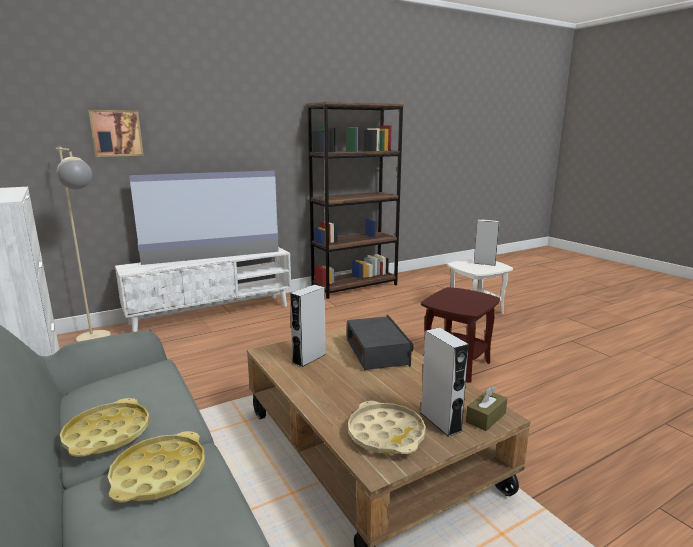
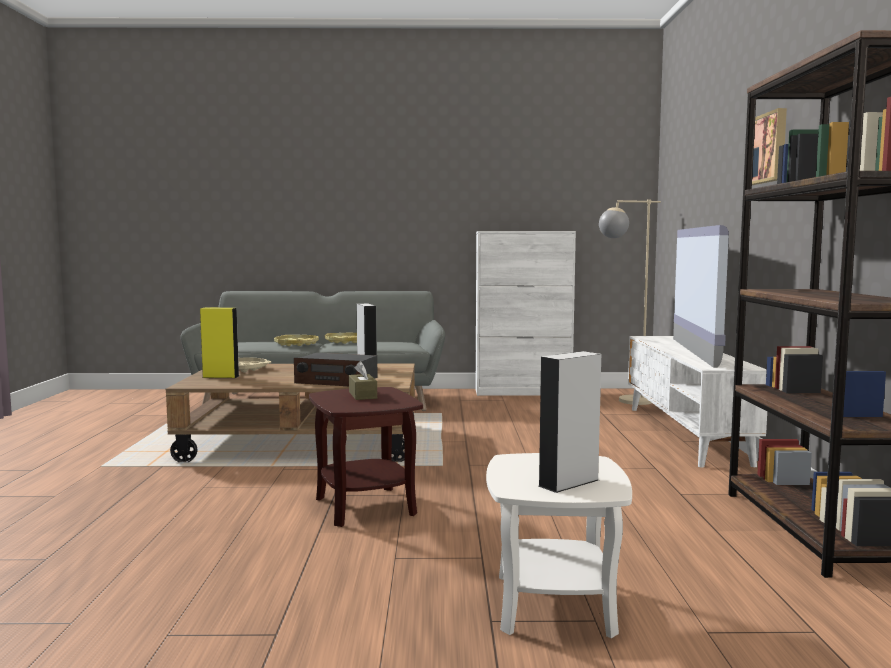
camera: 120 degrees right, 10 degrees down
(116, 133) = (695, 182): picture -> picture (769, 148)
(440, 421) = (220, 376): grey speaker -> yellow speaker
(485, 417) = (196, 383): brown tissue box -> brown tissue box (362, 395)

